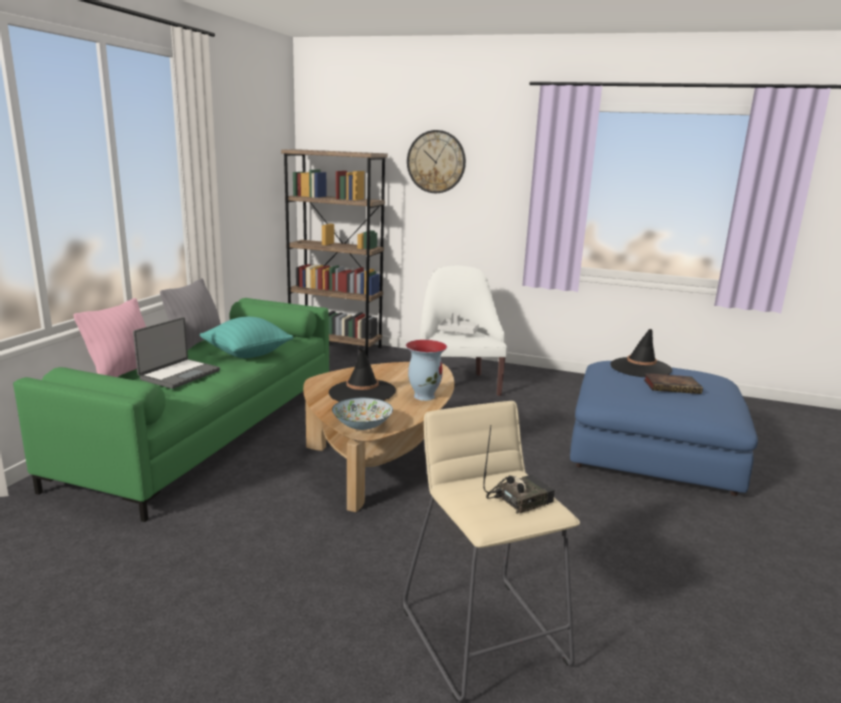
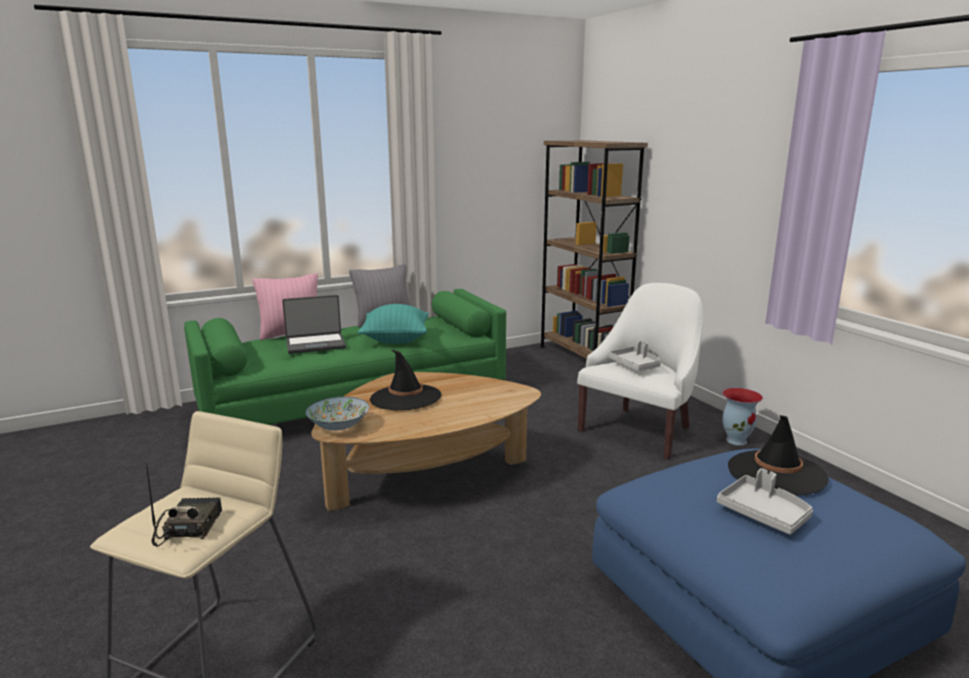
camera: 45 degrees right, 0 degrees up
(424, 396) = (447, 418): vase -> vase (736, 440)
(436, 162) = (694, 152): wall clock -> none
(519, 499) = (188, 527): radio -> radio turned 105 degrees counterclockwise
(673, 387) = (764, 513): book -> grey tray

